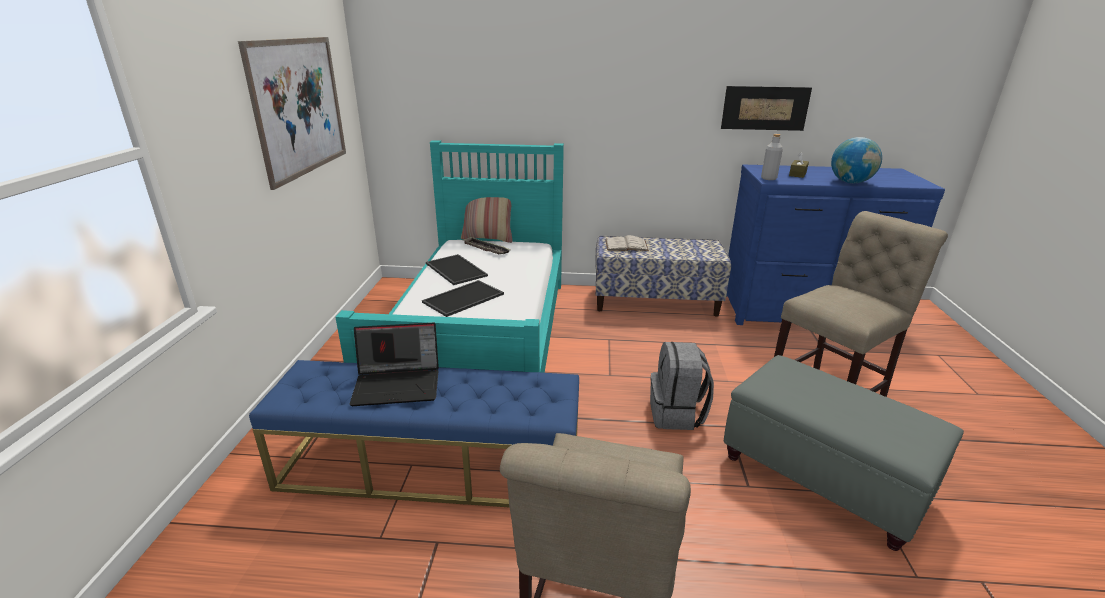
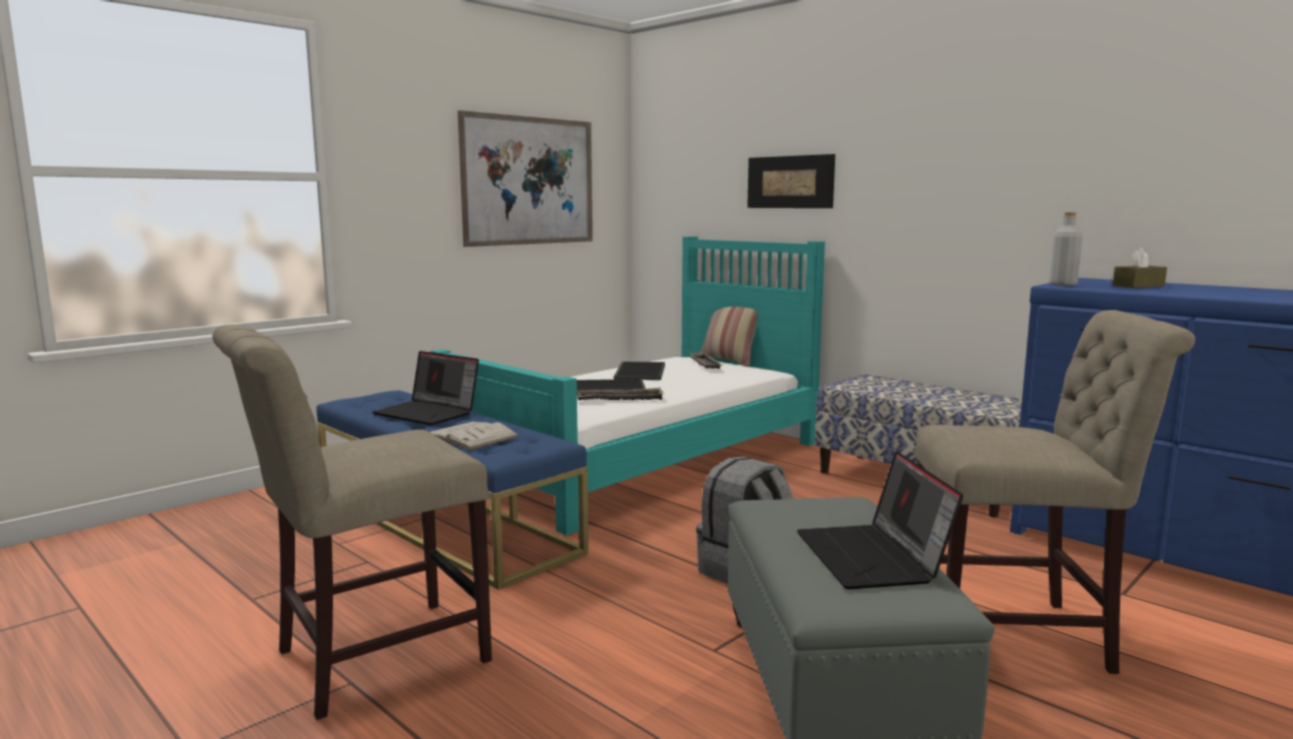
camera: 40 degrees right, 15 degrees down
(502, 309) = (619, 399): none -> tray
(626, 245) = (880, 385): white book -> white book (471, 436)
(765, 108) = (1113, 187): picture -> picture (790, 182)
(850, 182) = (1209, 295): globe -> none
(870, 408) = (873, 558): none -> laptop

